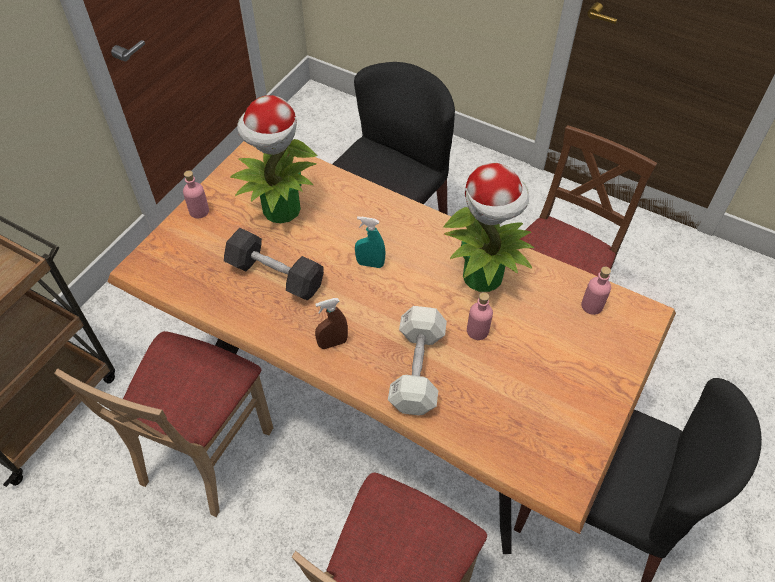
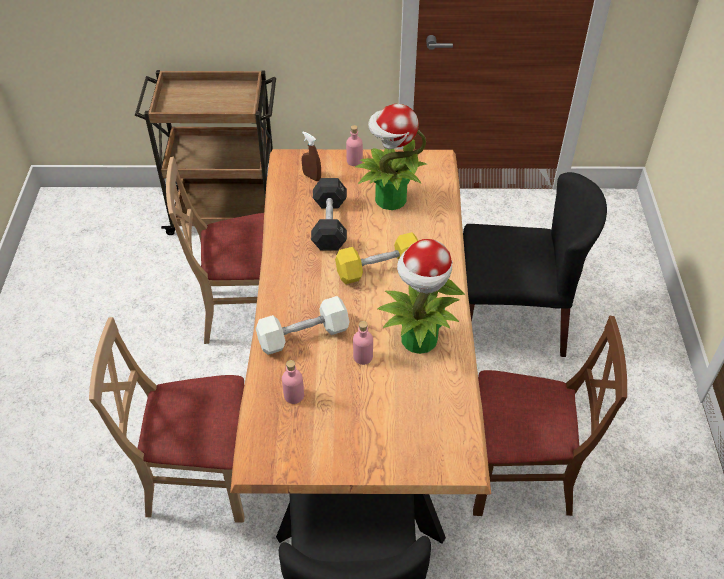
camera: 60 degrees right, 5 degrees down
(332, 343) = (294, 280): brown spray bottle -> brown spray bottle (312, 177)
(370, 264) = (378, 268): turquoise spray bottle -> yellow dumbbell
(592, 306) = (443, 423): pink bottle -> pink bottle (294, 395)

